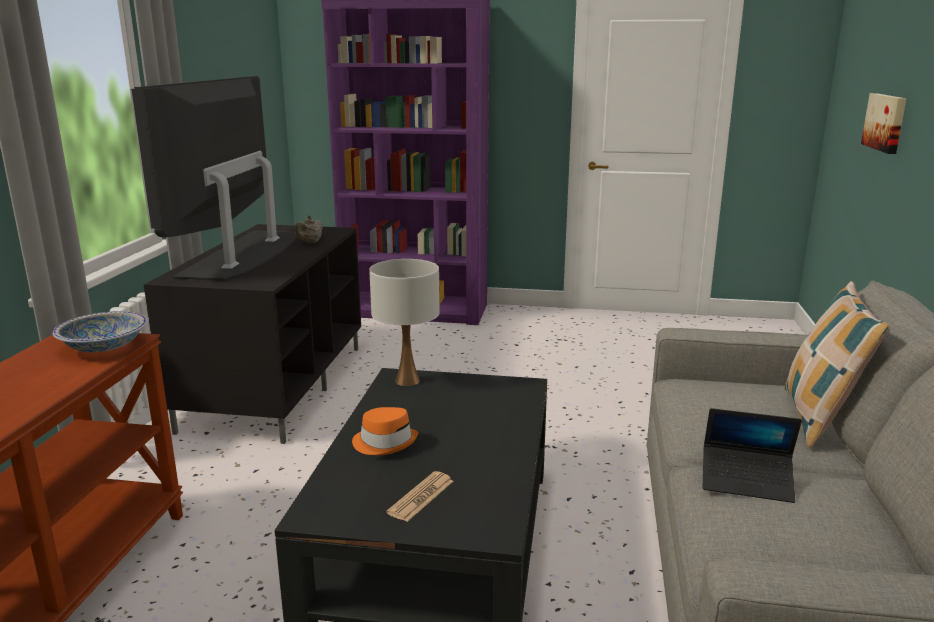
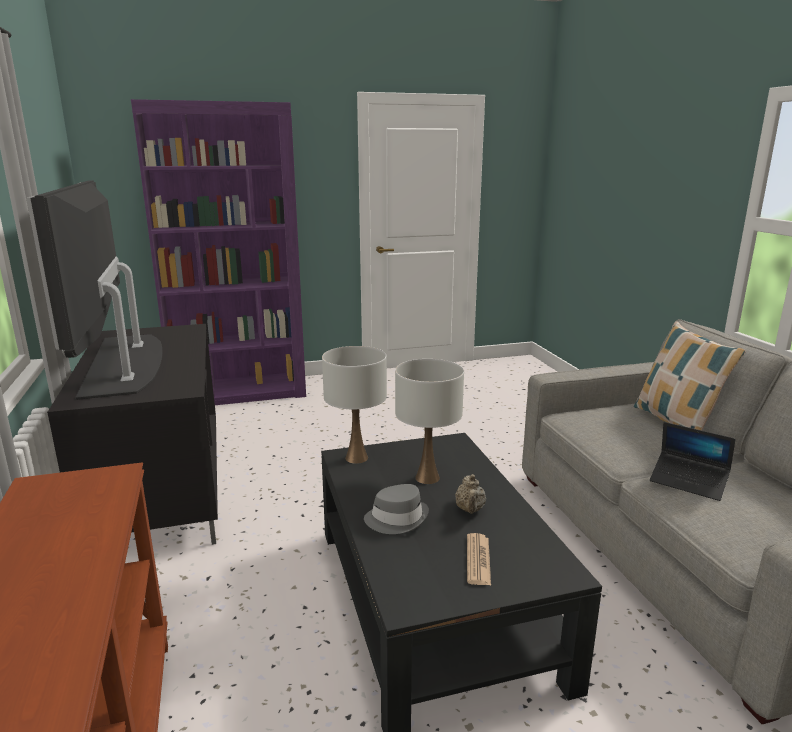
camera: 25 degrees left, 0 degrees up
(104, 347) = (96, 489): bowl -> none
(310, 242) = (179, 343): beige teapot -> beige teapot (470, 510)
(385, 442) = (397, 519): orange hat -> grey hat
(455, 413) = (427, 478): none -> white table lamp
(746, 481) = (688, 482): laptop -> laptop turned 45 degrees clockwise
(886, 122) = (617, 204): picture -> none

